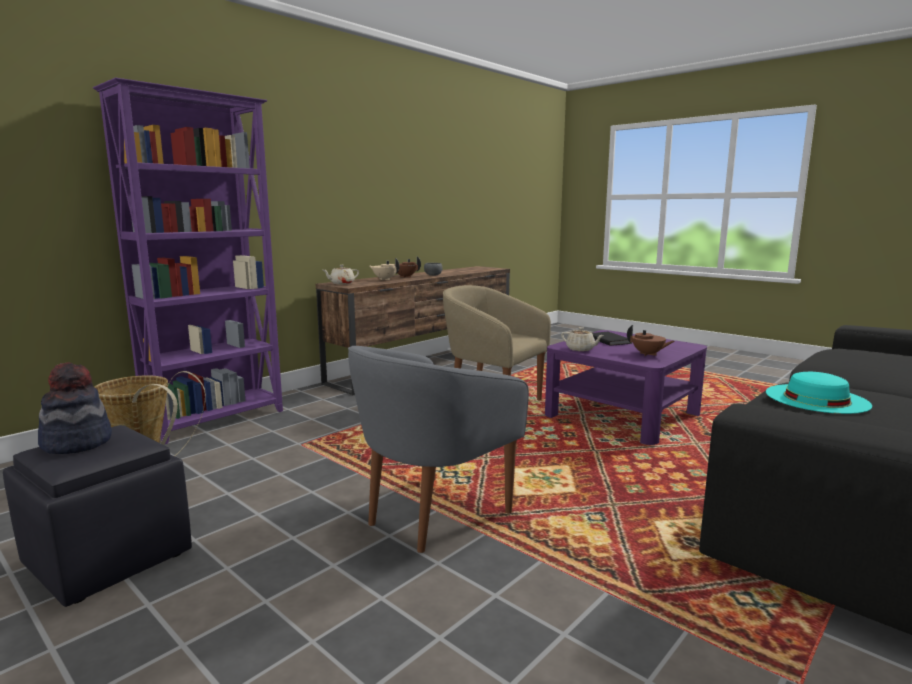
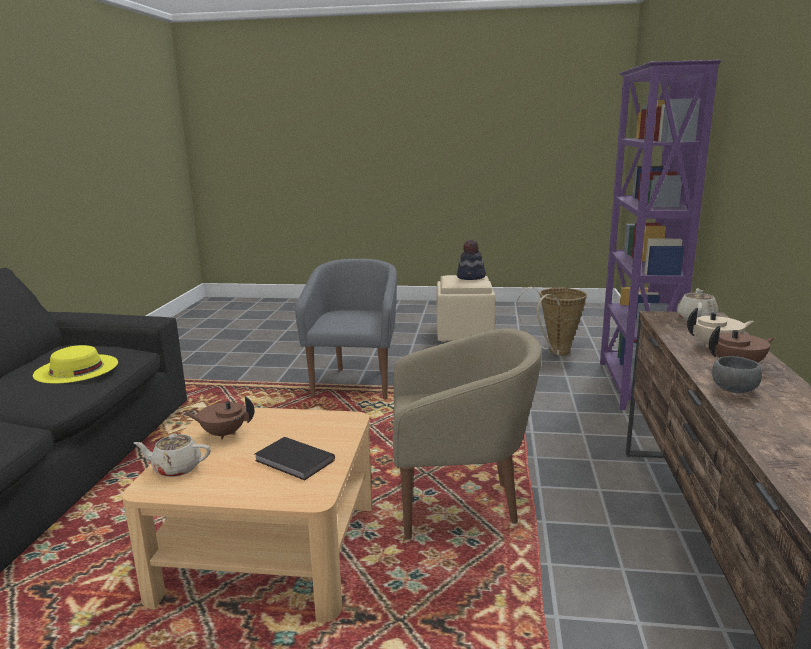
camera: 145 degrees right, 5 degrees up
(106, 558) = (465, 333): black ottoman -> beige ottoman
(581, 349) = (318, 419): beige teapot -> beige teapot (176, 468)
(622, 414) = (268, 548): purple coffee table -> beige coffee table
(816, 398) = (76, 368): turquoise hat -> yellow hat

